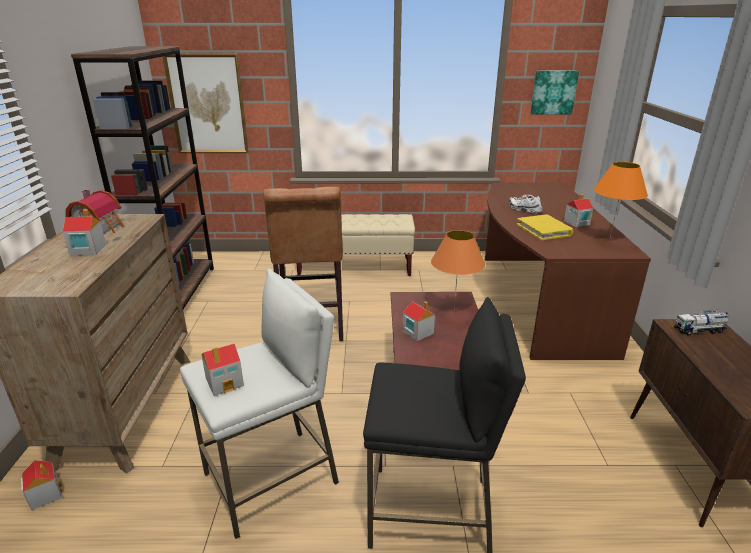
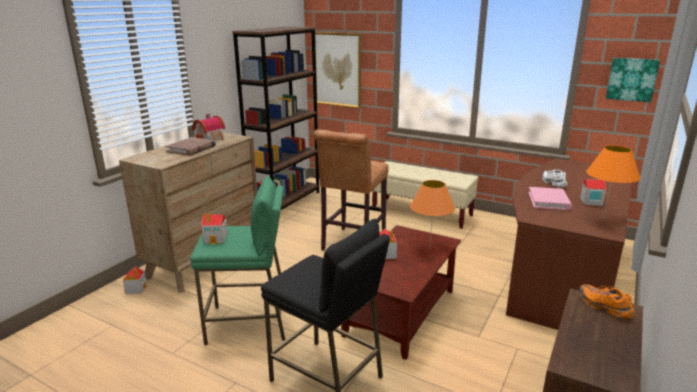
camera: 30 degrees right, 5 degrees down
(87, 250) = (191, 149): toy house -> brown book
(272, 478) = (249, 323): white stool -> green stool
(544, 230) = (549, 201): yellow book -> pink book
(699, 330) = (604, 307): toy truck -> orange shoe

